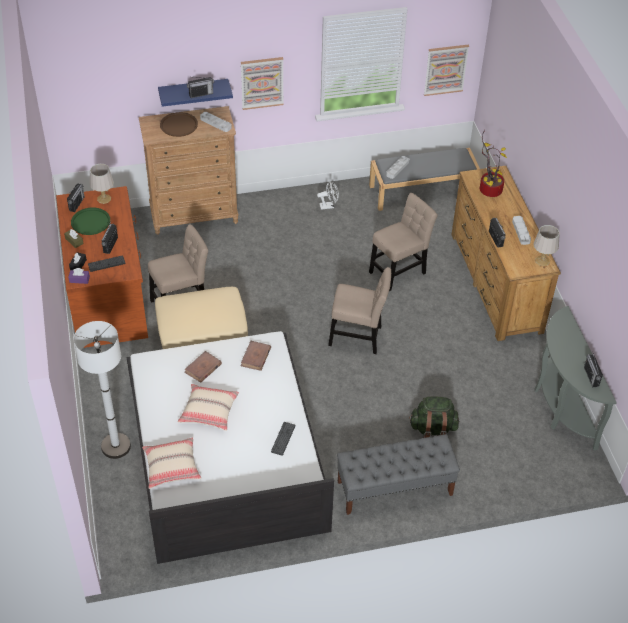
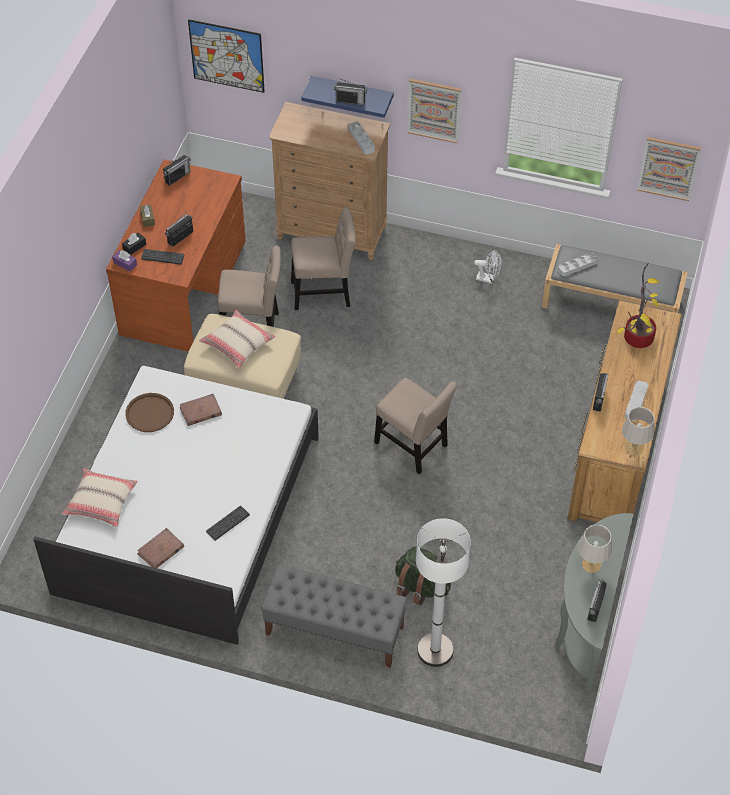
camera: 30 degrees right, 5 degrees up
(82, 93) = (227, 56): none -> picture
(90, 222) = (178, 203): green tray -> none
(104, 198) = (208, 181): grey table lamp -> grey table lamp (591, 564)
(116, 446) = (88, 456): white floor lamp -> white floor lamp (435, 650)
(179, 125) = (320, 127): brown tray -> brown tray (149, 413)
(208, 411) = (175, 460): beige pillow -> beige pillow (237, 344)
(256, 357) = (261, 423): brown book -> brown book (160, 550)
(399, 271) = (514, 389): beige chair -> beige chair (324, 292)

